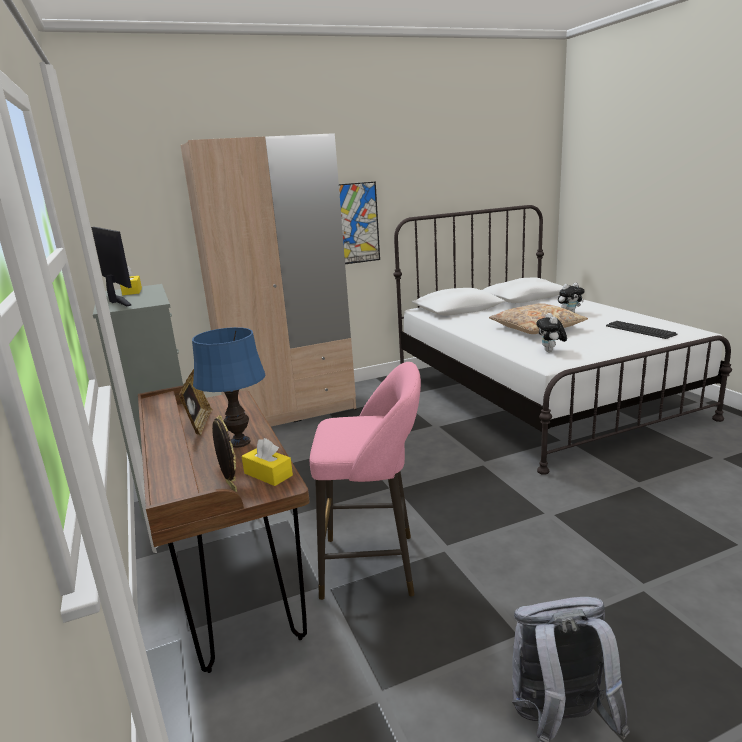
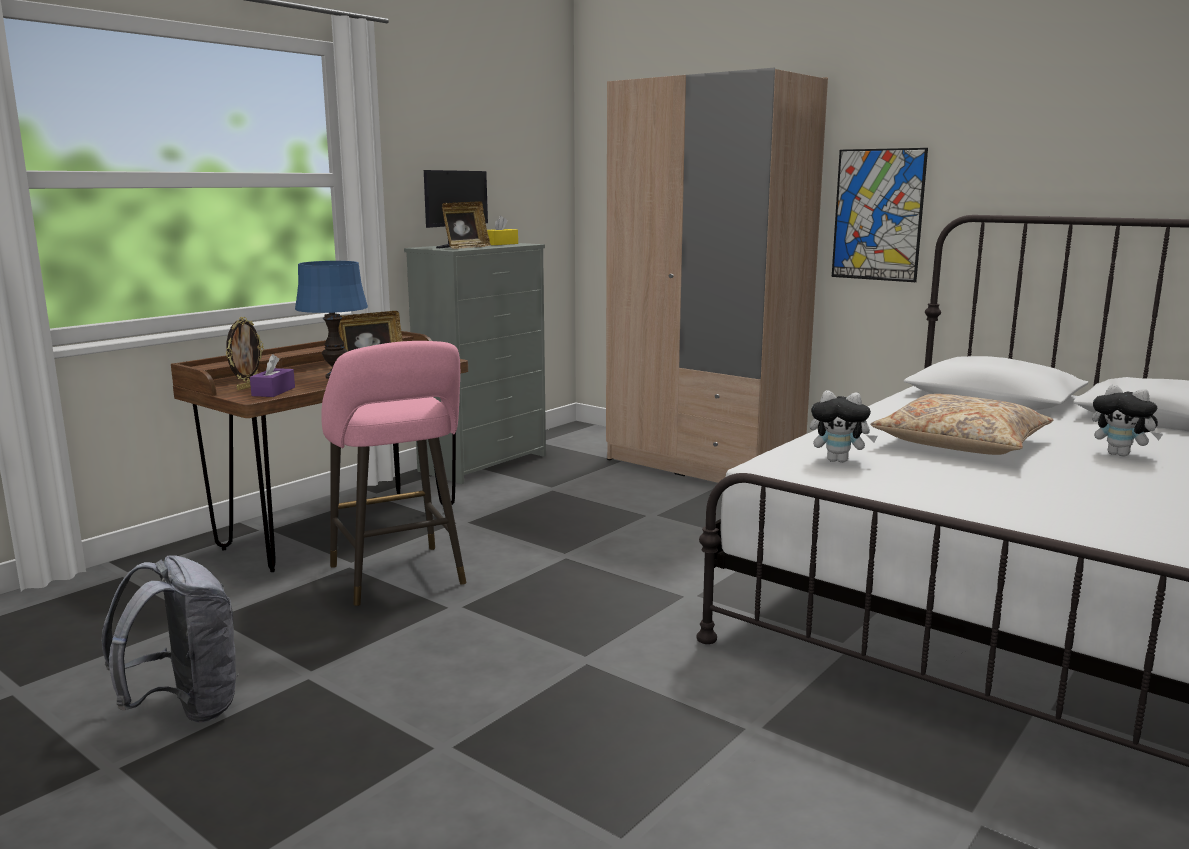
camera: 60 degrees right, 5 degrees down
(144, 299) = (466, 247): none -> picture frame
(268, 474) = (273, 391): yellow tissue box -> purple tissue box
(551, 351) = (839, 460): plush toy -> plush toy turned 135 degrees counterclockwise
(640, 330) = (1097, 507): keyboard -> none

